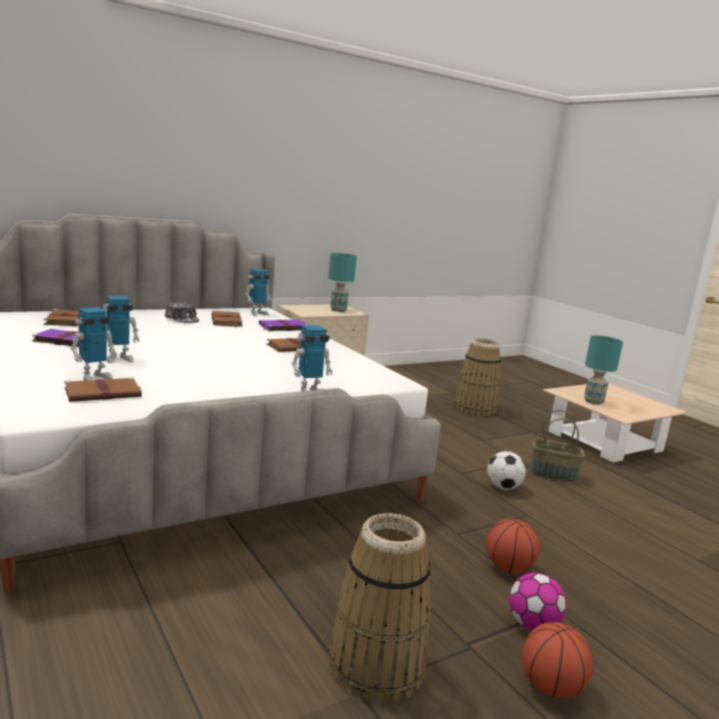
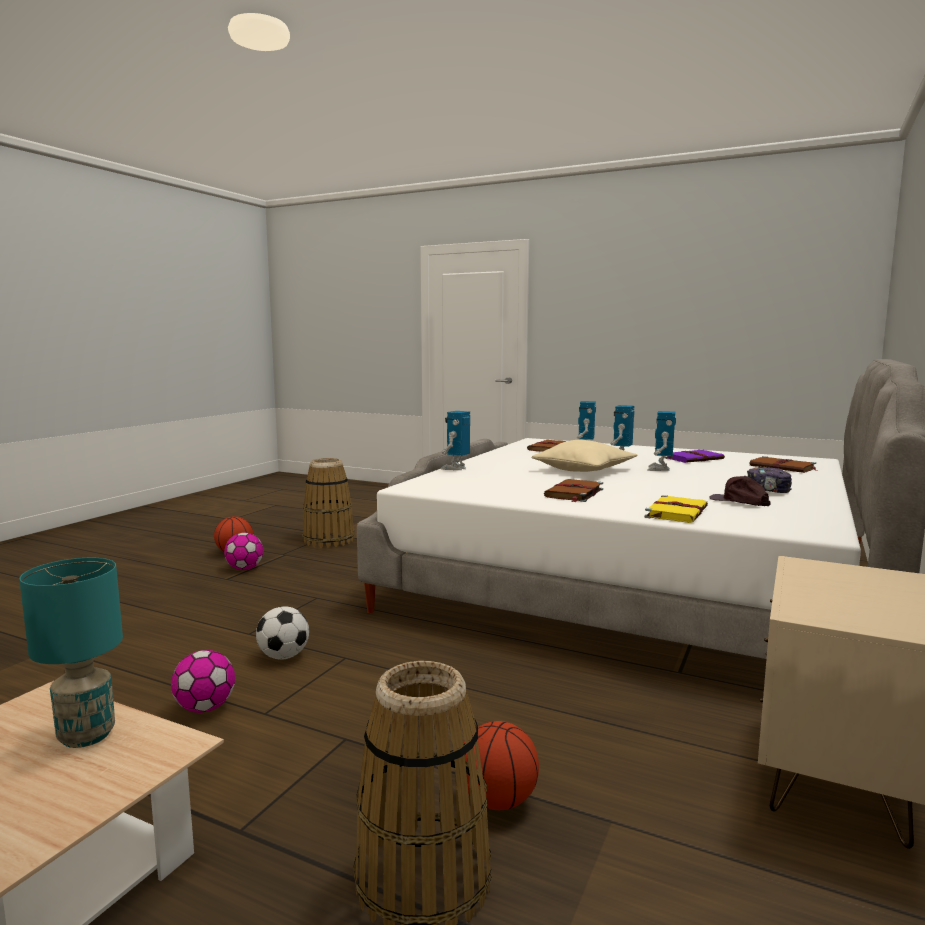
camera: 150 degrees right, 5 degrees down
(210, 358) = (584, 470): none -> beige pillow
(226, 321) = (739, 501): brown book -> brown cap
(257, 313) = (789, 524): toy robot -> toy robot (660, 469)
(282, 327) = (676, 512): purple book -> yellow book
(338, 310) = (847, 607): turquoise table lamp -> none
(508, 568) = (265, 589): basketball -> basketball (498, 801)
(553, 474) = (205, 708): basket -> football

